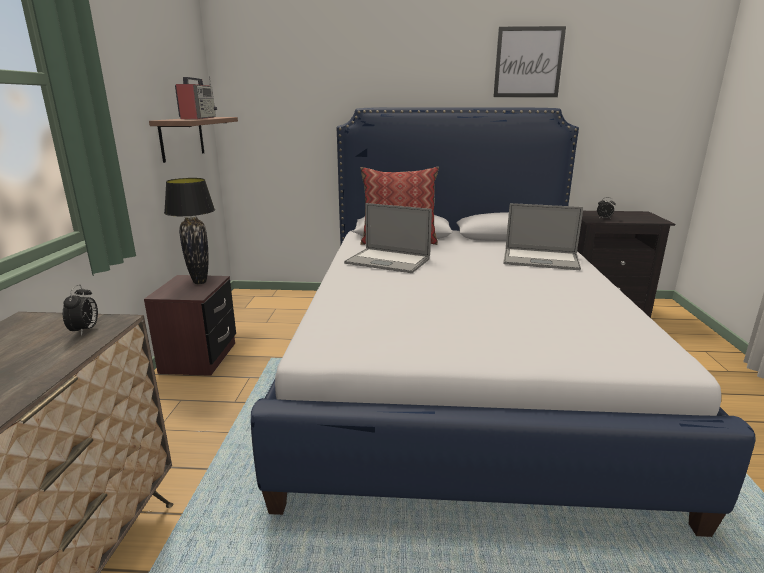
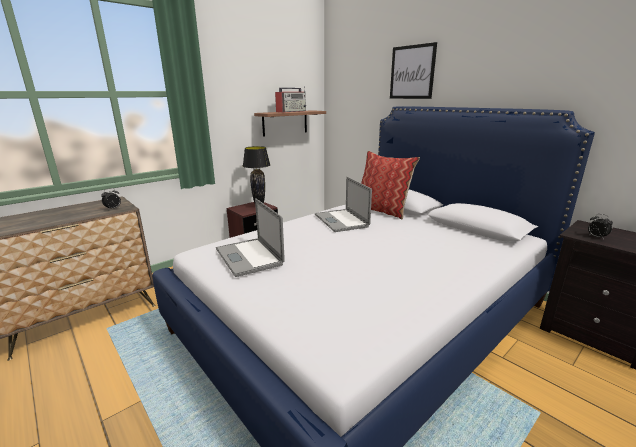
camera: 45 degrees right, 0 degrees up
(528, 62) = (548, 63): picture -> picture (412, 72)
(540, 260) = (454, 254): laptop -> laptop (249, 256)

